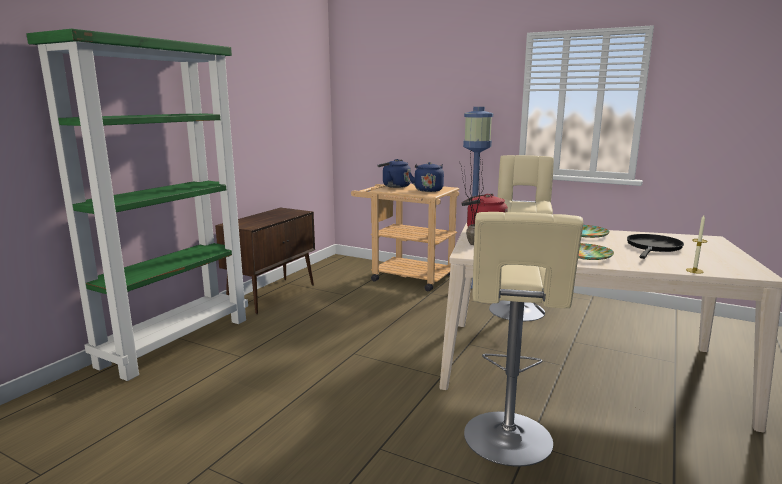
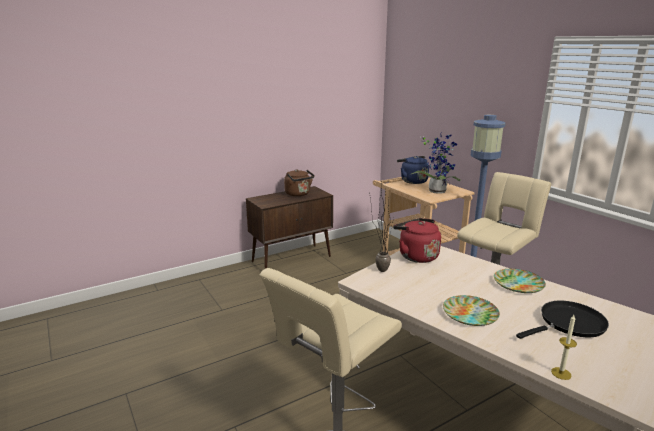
camera: 30 degrees right, 5 degrees up
(177, 341) = (197, 283): green bookcase -> none
(274, 215) = (298, 194): none -> brown kettle
(428, 190) = (437, 191): blue kettle -> potted plant

